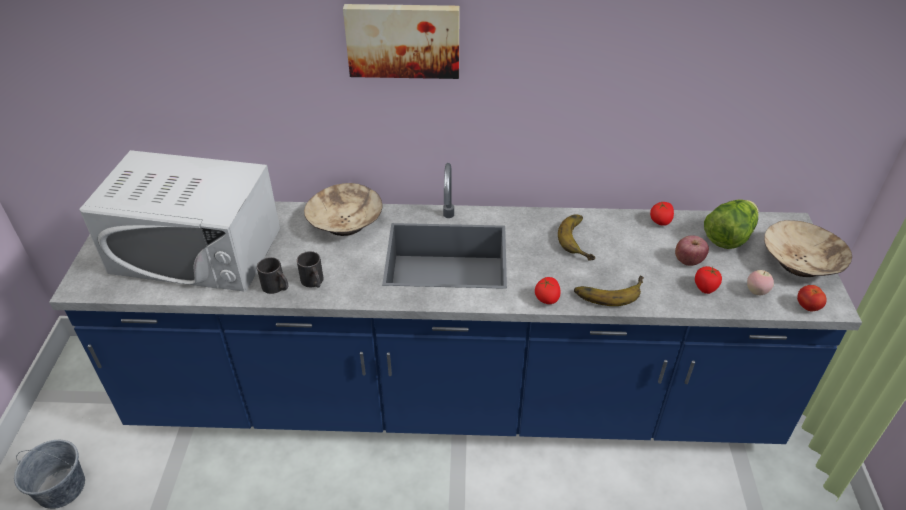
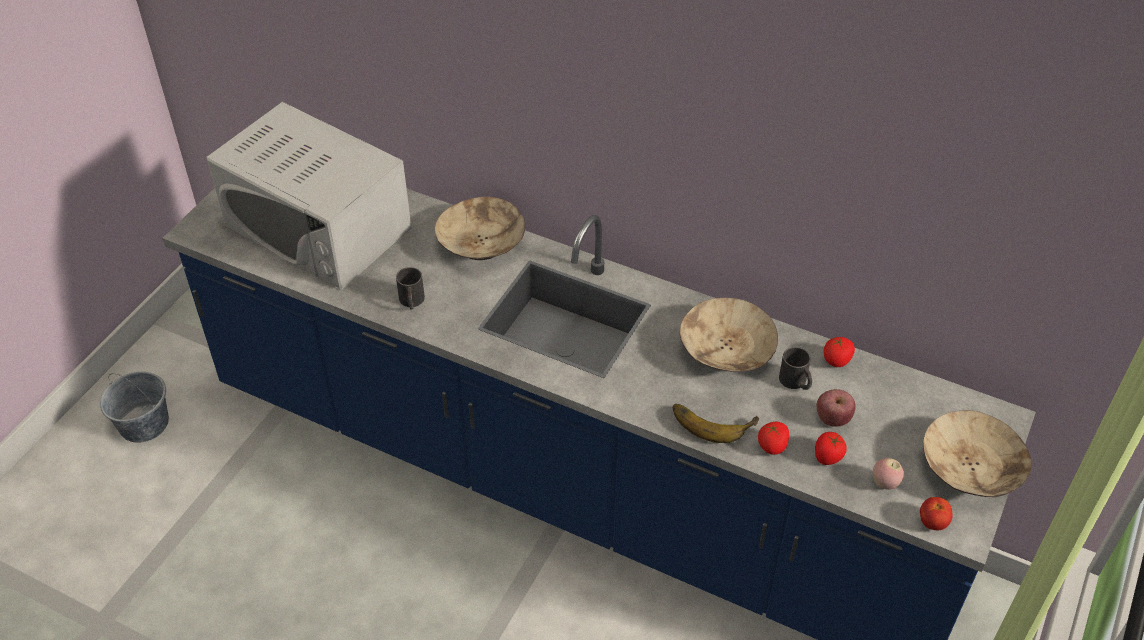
camera: 25 degrees right, 5 degrees up
(277, 287) = (373, 295): black mug -> black mug (796, 382)
(403, 39) = (567, 69): picture -> none
(547, 298) = (639, 405): tomato -> tomato (772, 446)
(581, 239) = (726, 350): banana -> beige bowl
(728, 237) = (905, 407): lettuce -> none

